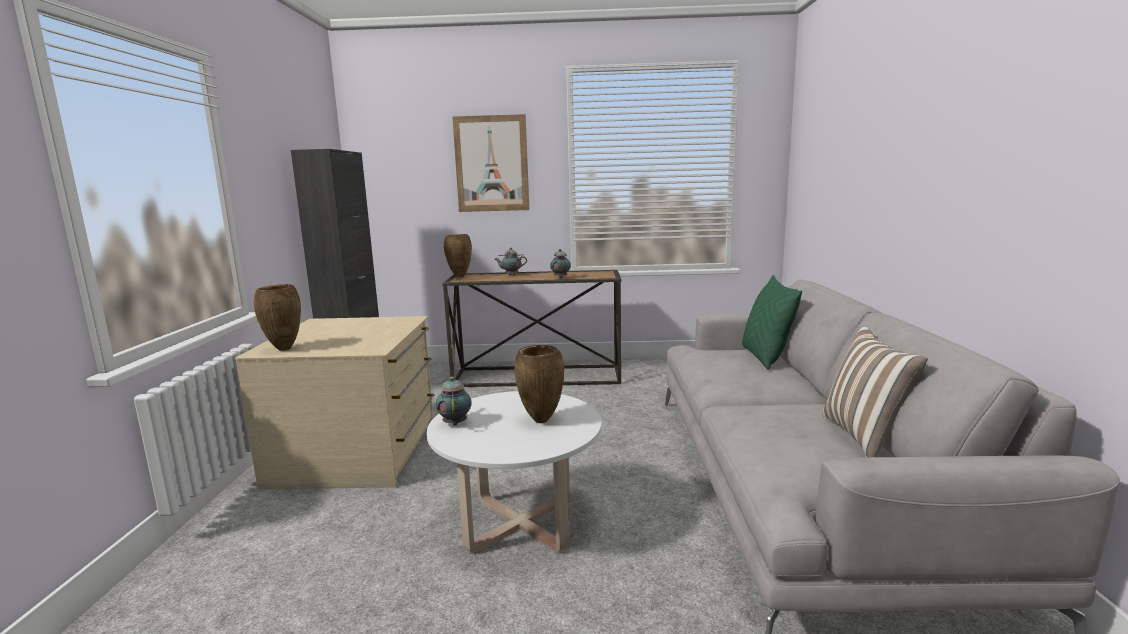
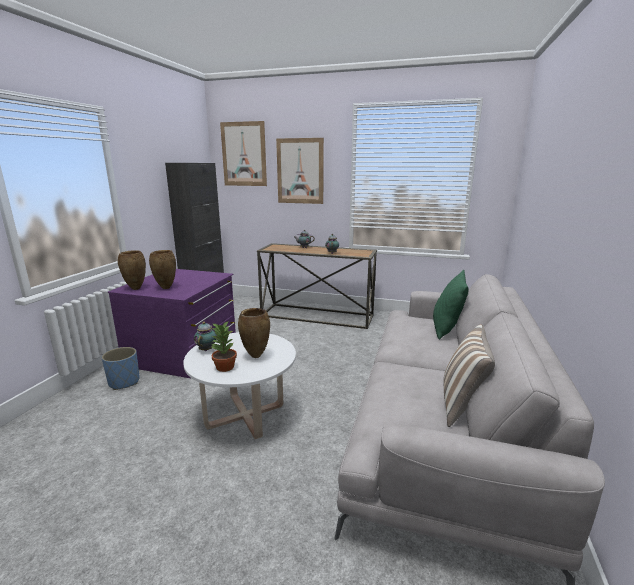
camera: 15 degrees right, 5 degrees up
(278, 512) = (124, 382): none -> blue planter
(358, 452) = (184, 352): beige dresser -> purple dresser
(399, 141) = (244, 154): none -> picture
(459, 276) = (271, 246): brown vase -> brown vase (165, 288)
(506, 441) = (224, 367): none -> potted plant

